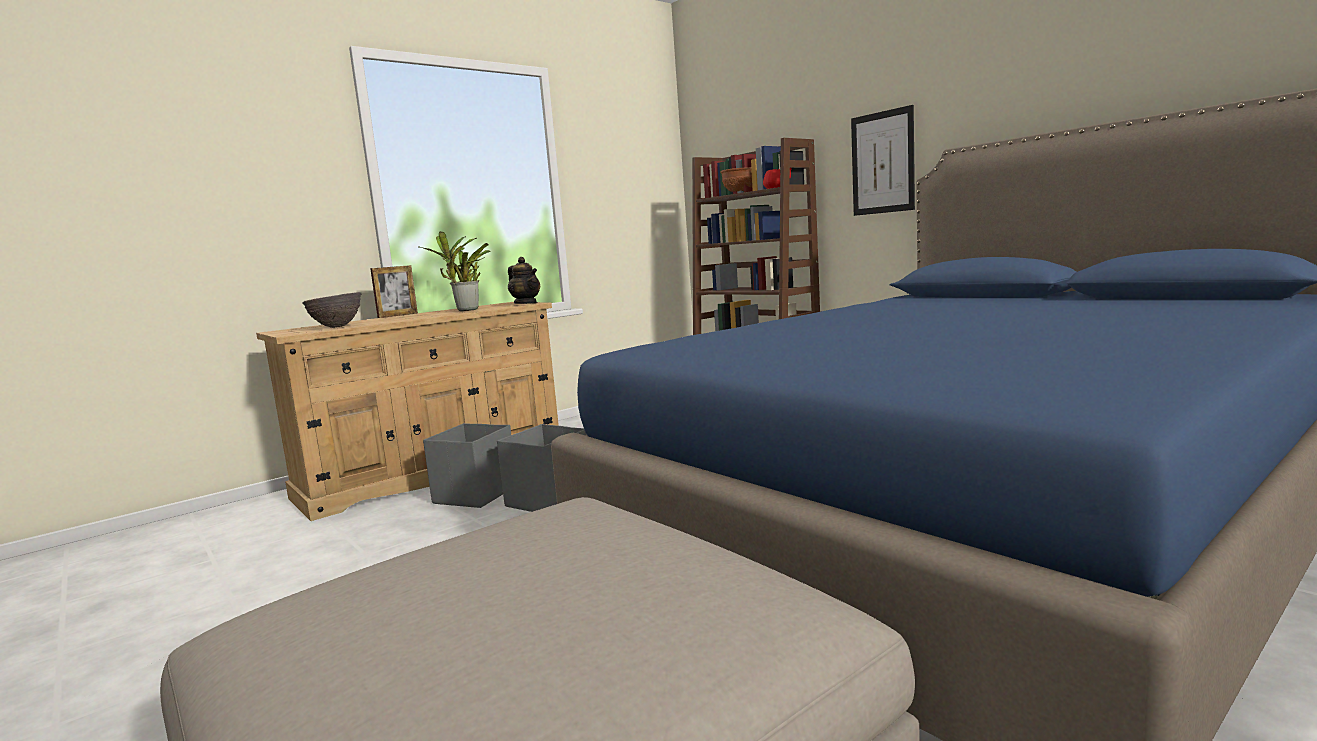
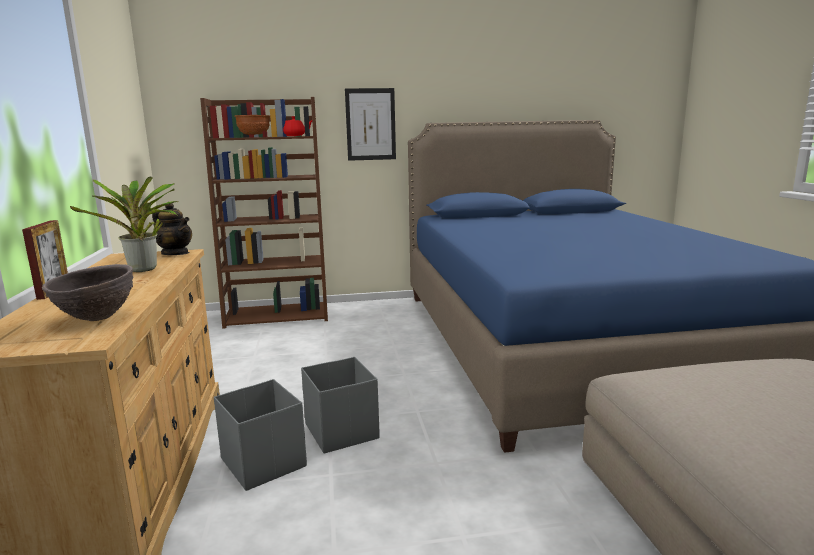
camera: 60 degrees left, 5 degrees up
(526, 303) = (175, 253): teapot -> teapot turned 45 degrees clockwise

